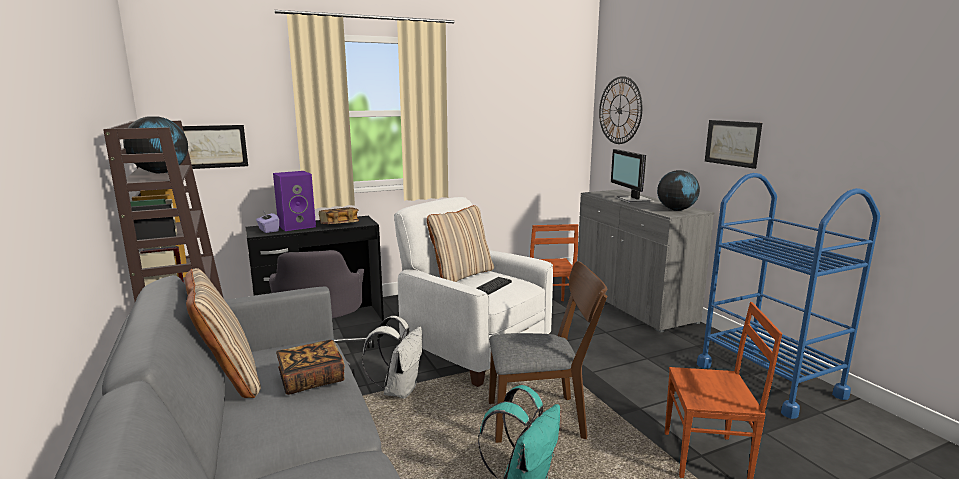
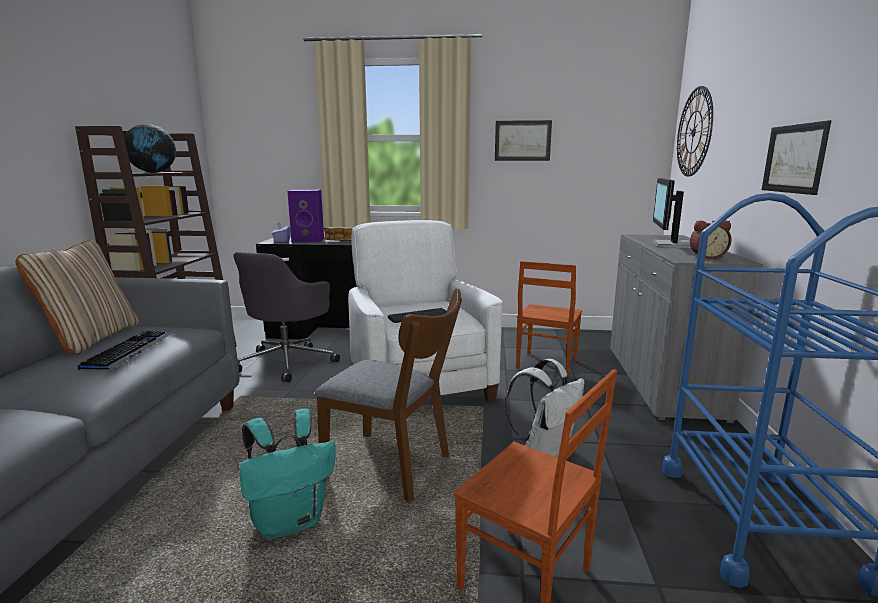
camera: 30 degrees right, 0 degrees up
(213, 146) = (258, 165): picture -> picture (522, 140)
(311, 379) = (128, 351): book -> keyboard
(399, 390) = (308, 401): white backpack -> white backpack (545, 449)
(461, 275) = (416, 302): beige pillow -> none
(676, 210) = (706, 257): globe -> alarm clock

